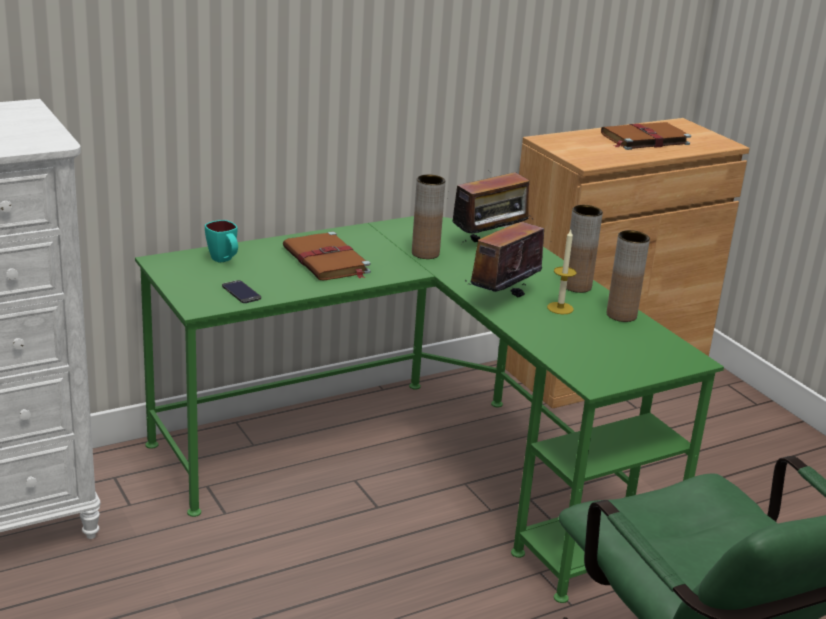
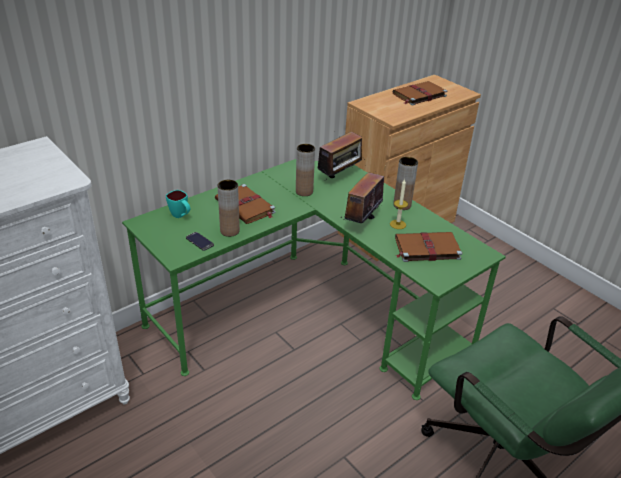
camera: 10 degrees left, 10 degrees up
(594, 342) = (426, 248): none -> brown book
(621, 315) = (435, 224): brown vase -> brown vase (229, 231)

